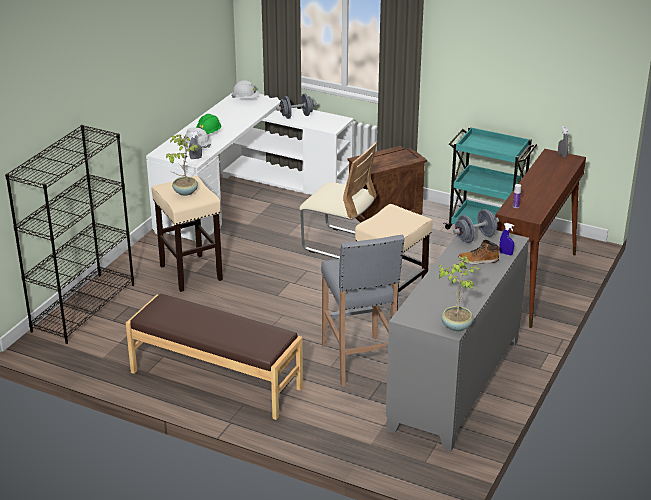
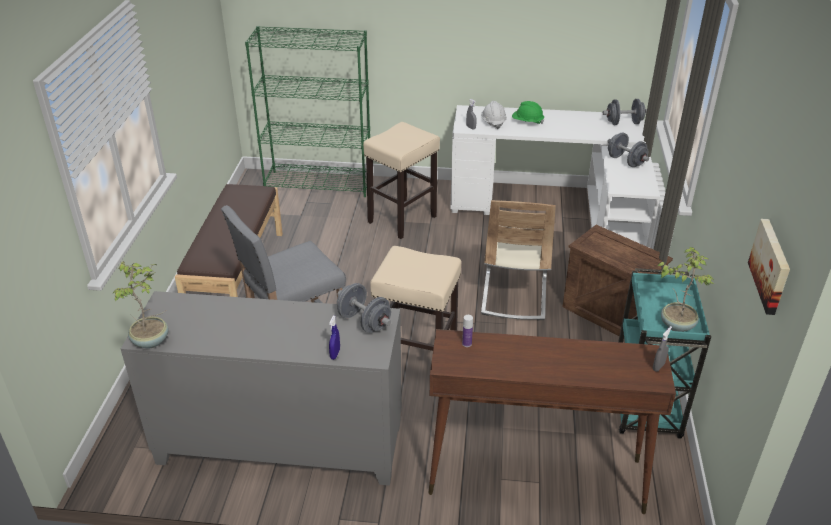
camera: 70 degrees right, 5 degrees up
(84, 307) = (319, 183): black bookcase -> green bookcase
(184, 192) = (400, 138): potted plant -> potted plant (677, 324)
(245, 99) = (624, 123): white hard hat -> grey dumbbell
(478, 260) = (308, 334): boot -> none
(588, 60) = (771, 266): none -> picture

